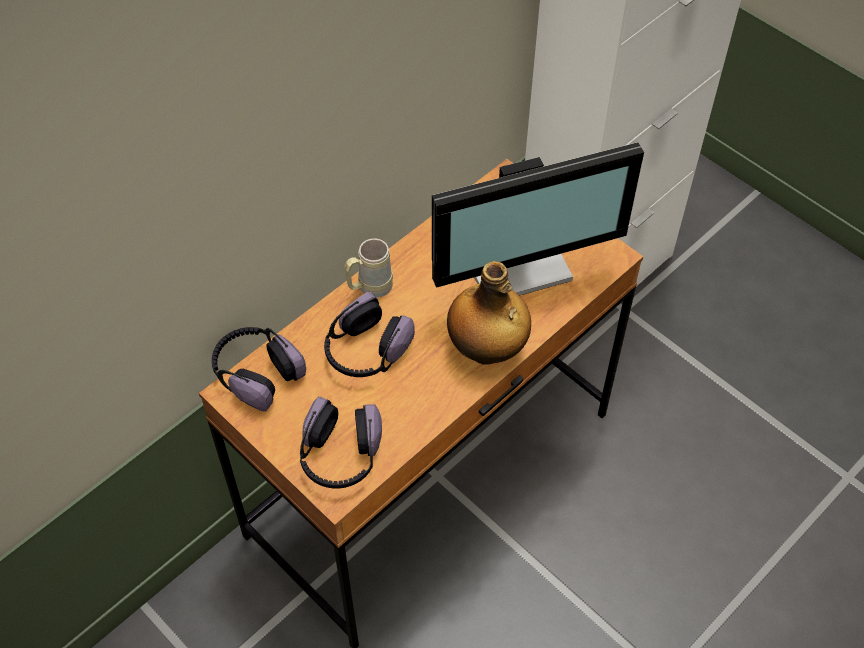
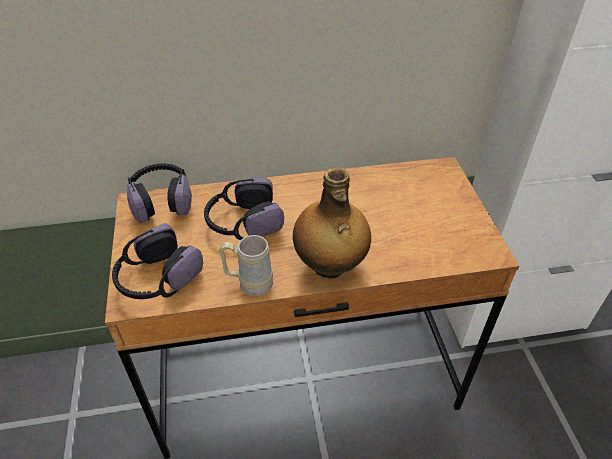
camera: 35 degrees right, 10 degrees down
(369, 288) = (283, 187): beige mug -> beige mug (249, 283)
(517, 262) = (406, 220): monitor -> none

